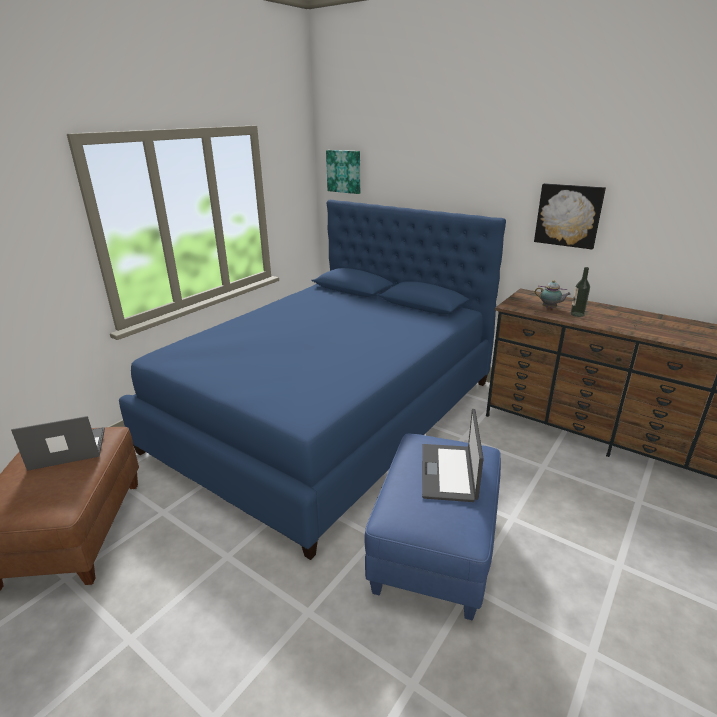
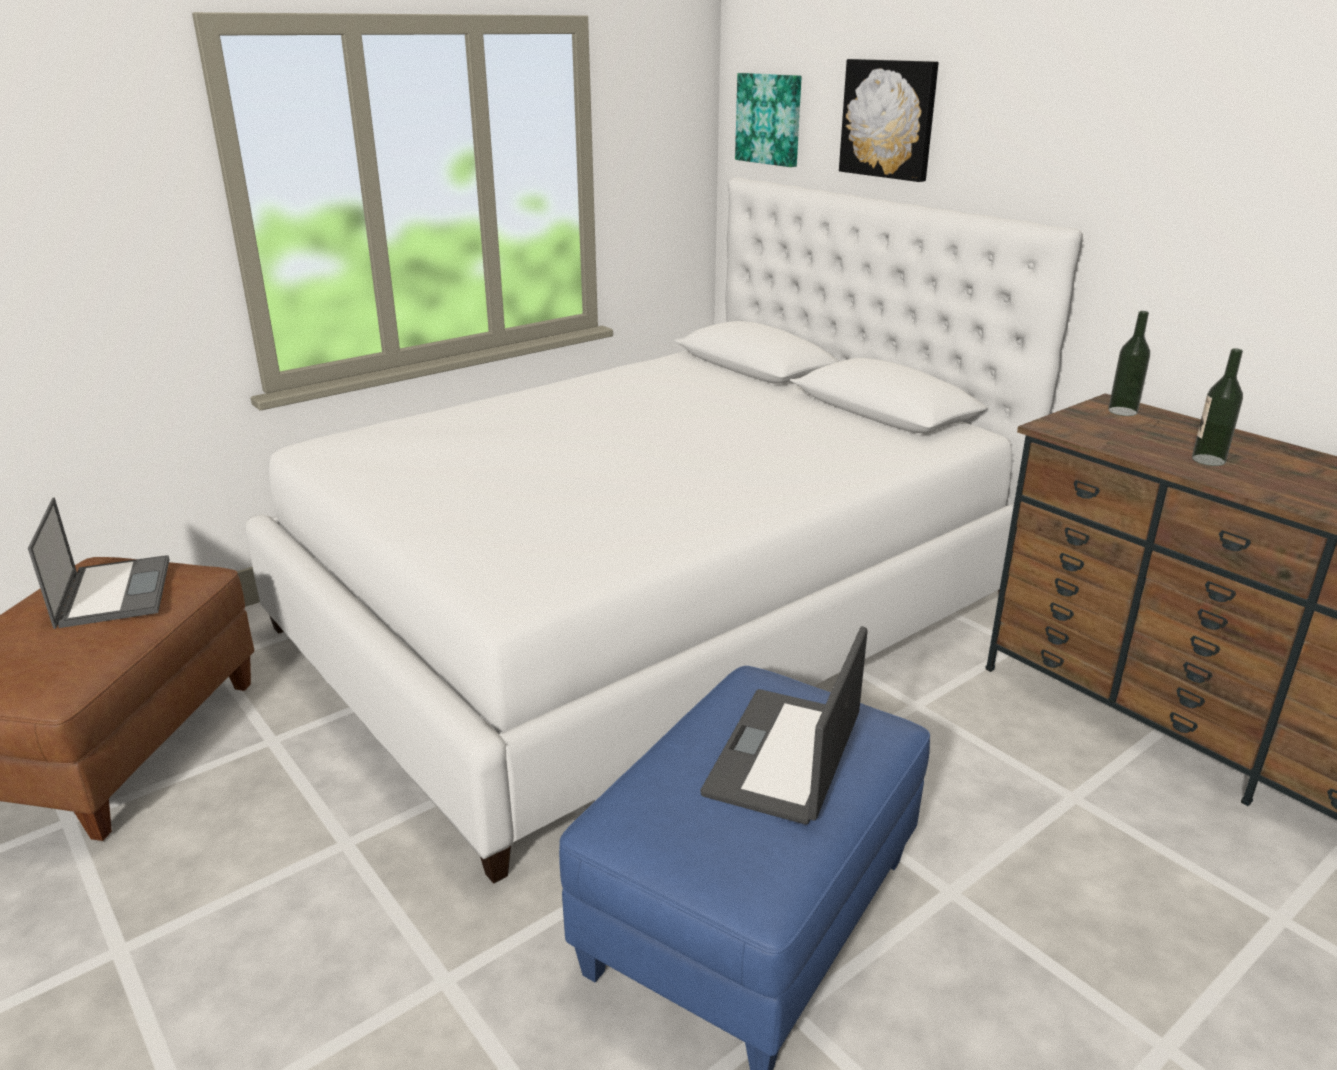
camera: 15 degrees right, 0 degrees up
(67, 449) = (114, 591): laptop -> laptop turned 75 degrees clockwise
(329, 414) = (654, 615): blue bed -> white bed
(532, 296) = (1122, 411): none -> bottle
(550, 308) = (1150, 440): teapot -> none
(568, 215) = (1227, 229): picture -> picture (889, 119)

